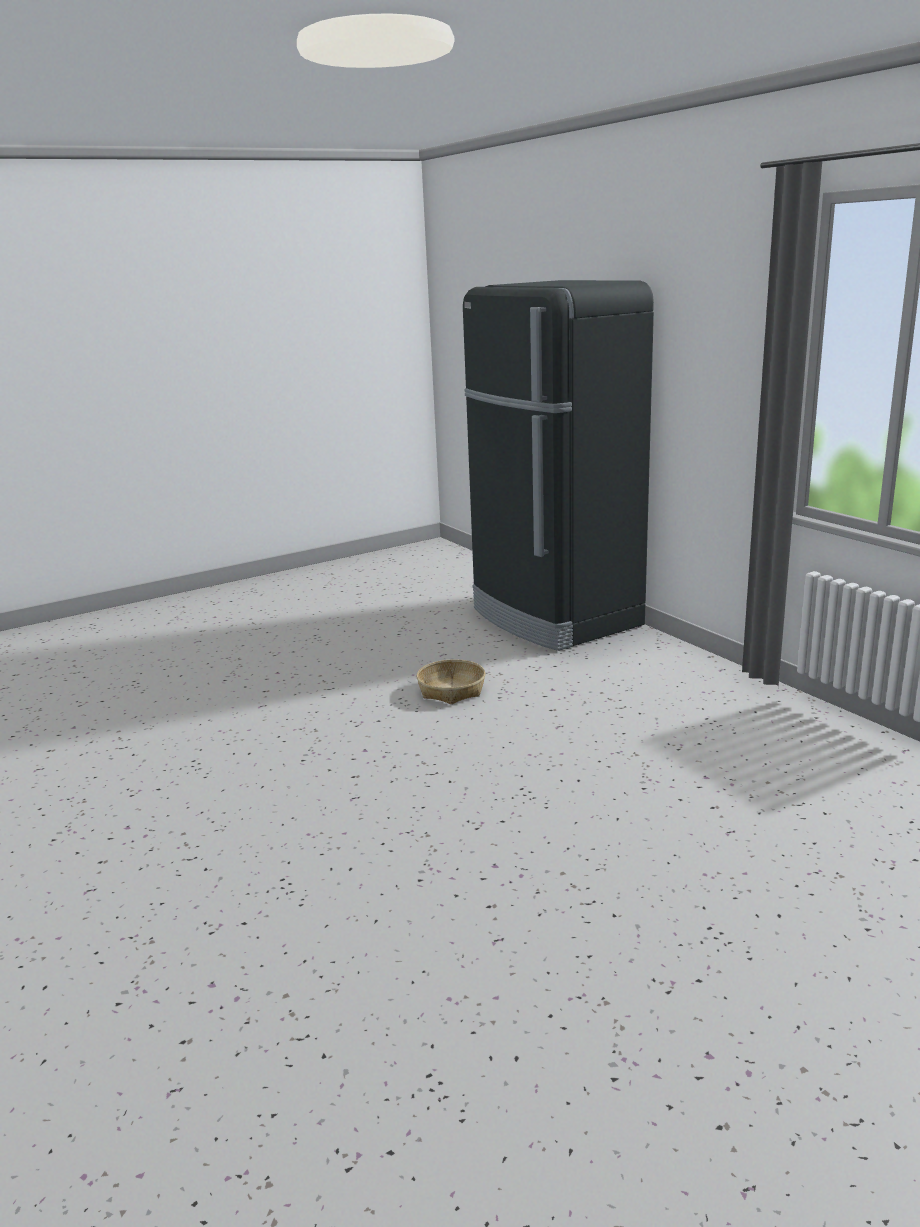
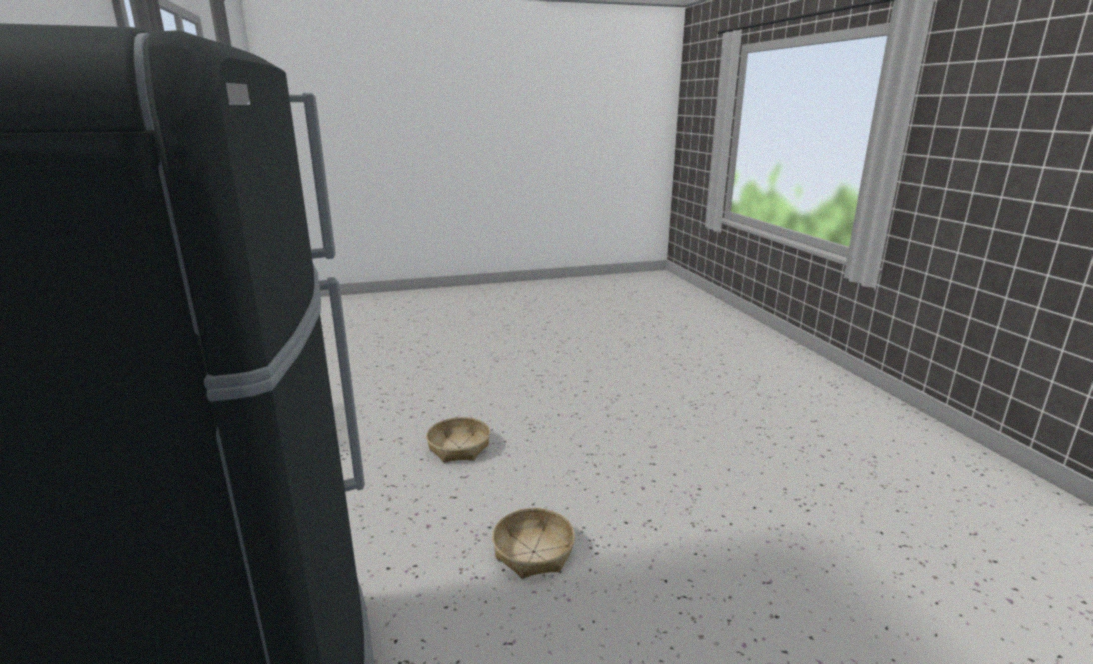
camera: 165 degrees left, 0 degrees up
(595, 751) = (459, 447): none -> basket

